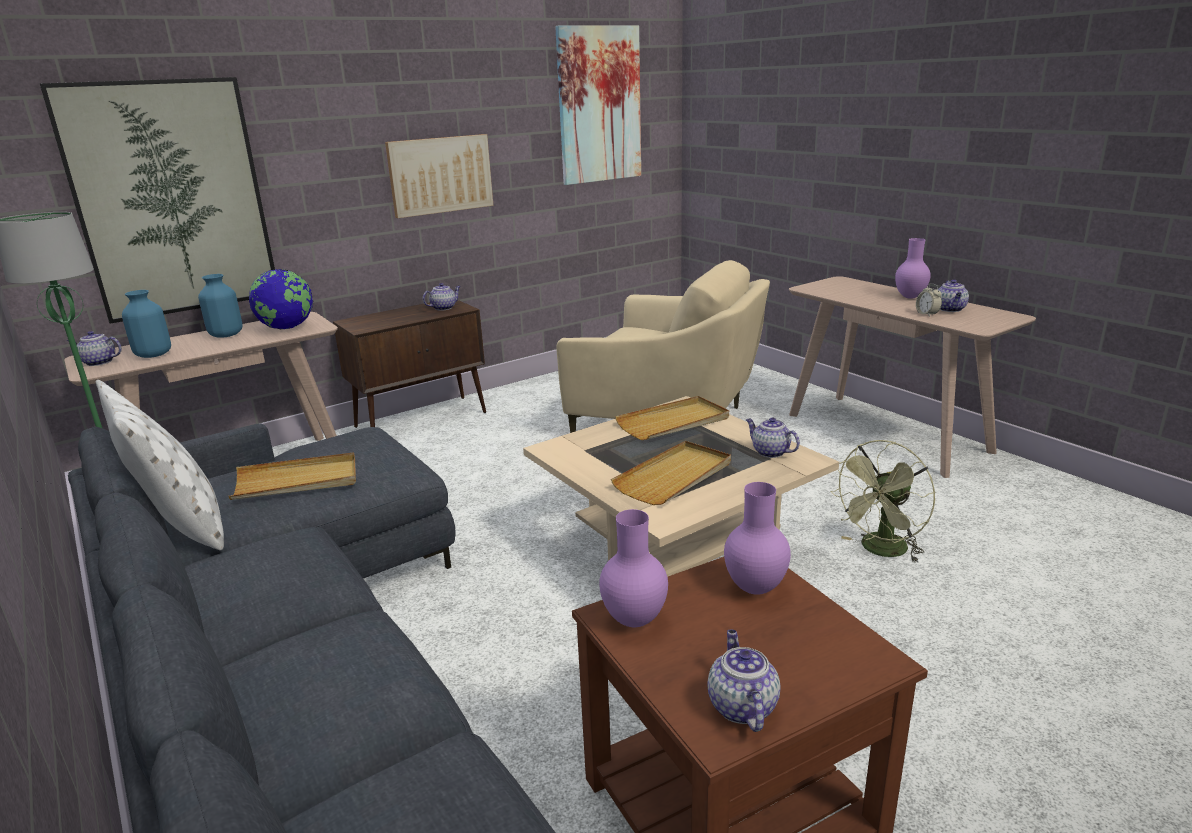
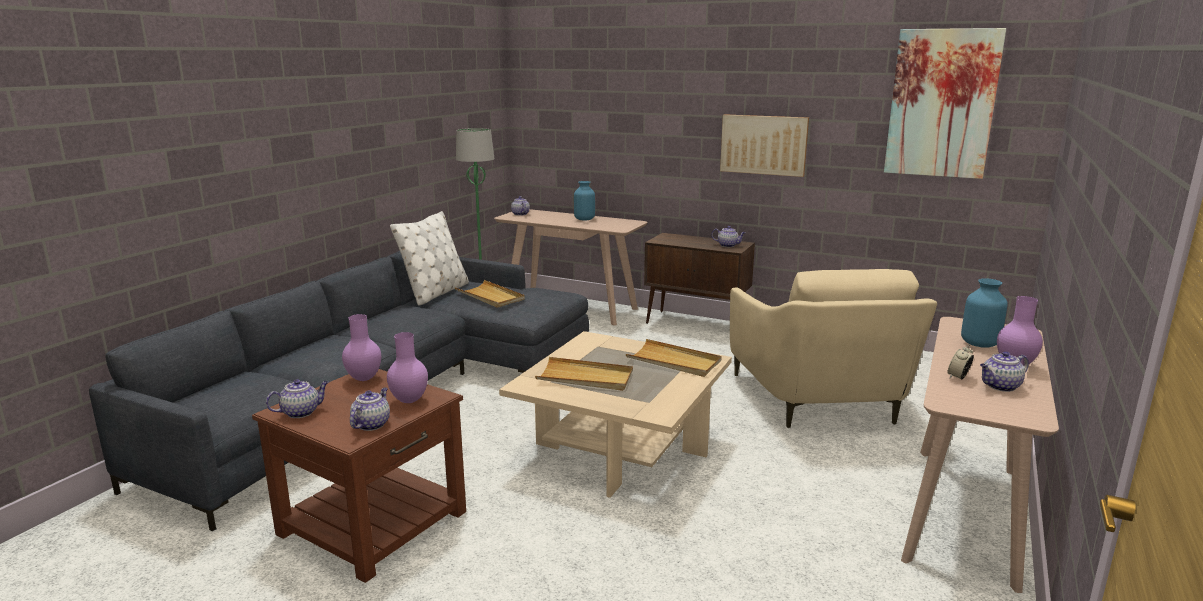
camera: 60 degrees right, 5 degrees down
(154, 354) = (540, 218): blue vase -> blue vase (980, 344)
(171, 199) = (588, 133): picture -> none
(287, 328) = (611, 225): globe -> none
(769, 452) = (659, 400): teapot -> teapot (371, 424)
(880, 551) = (706, 538): green fan -> none

